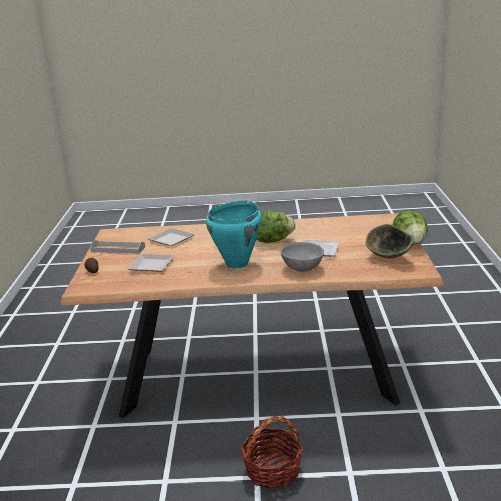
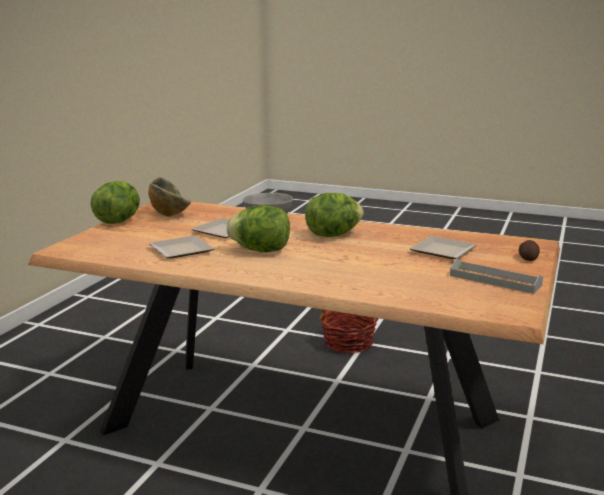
camera: 160 degrees left, 5 degrees down
(169, 239) = (407, 279): plate -> plate (184, 250)
(237, 264) = (333, 235): turquoise cooking pot -> lettuce

